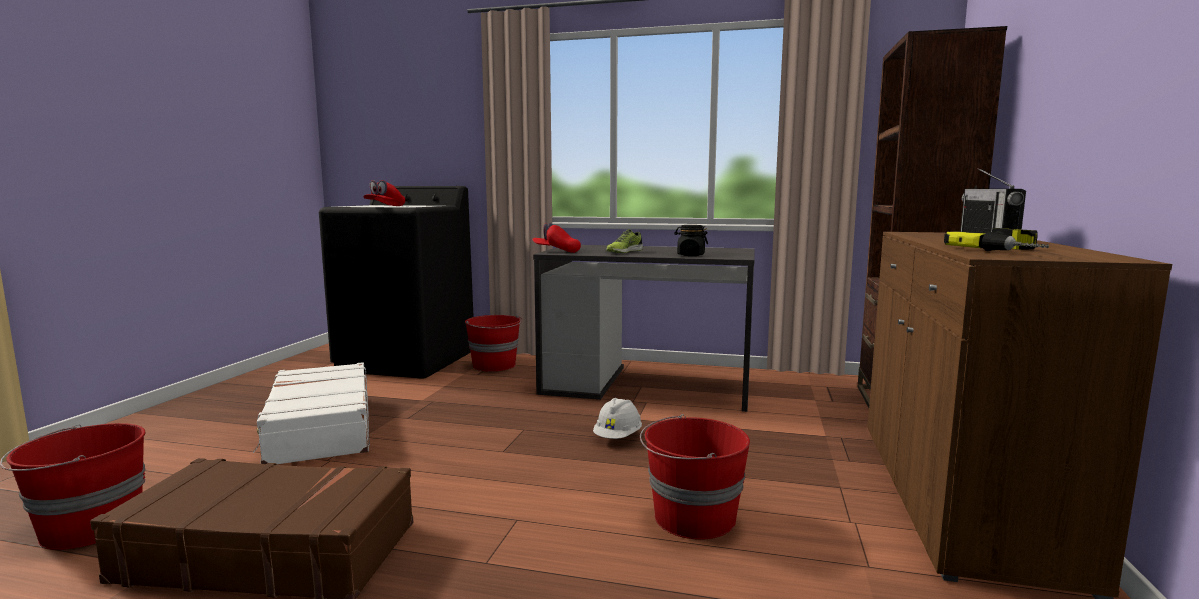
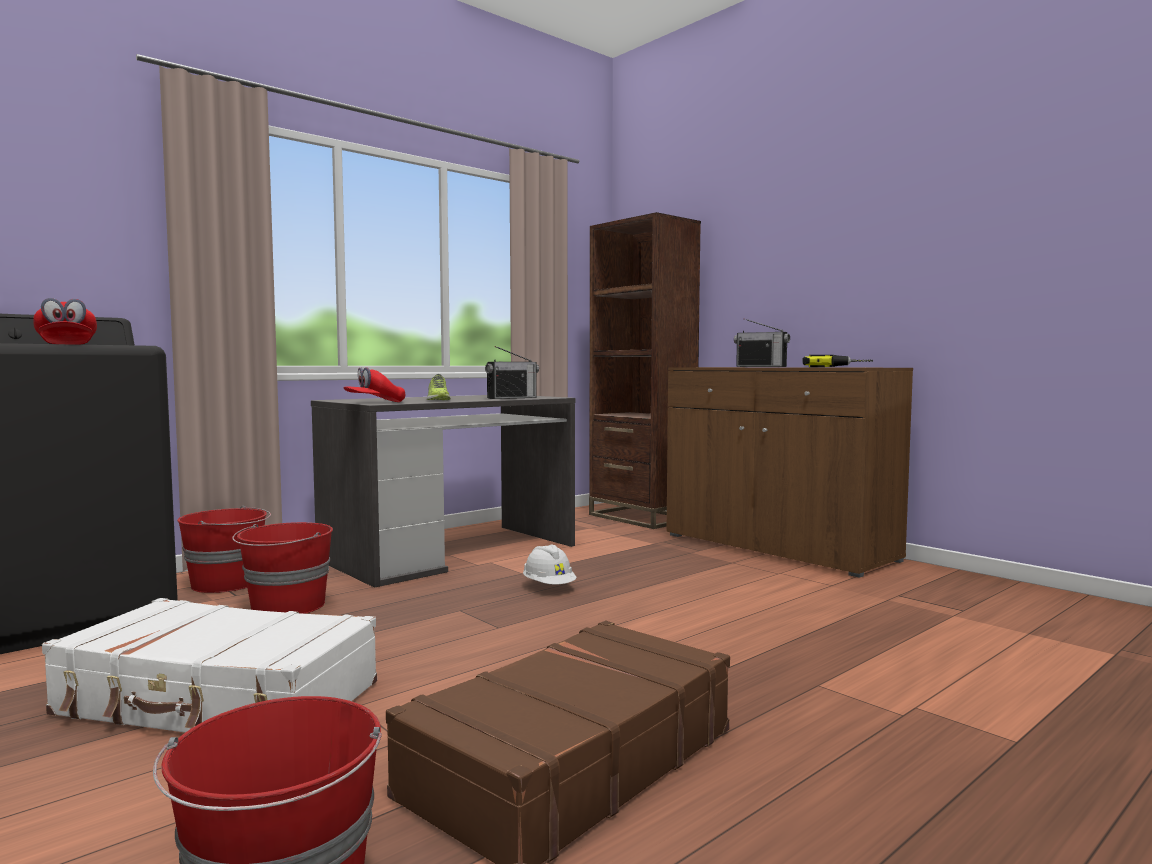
camera: 55 degrees left, 5 degrees down
(690, 255) = (512, 398): black jar -> radio
(692, 518) = (725, 602): red bucket -> red bucket (287, 606)

